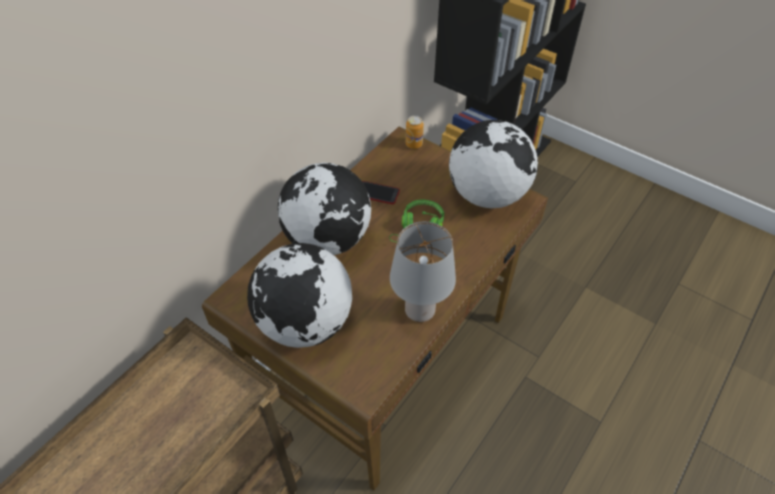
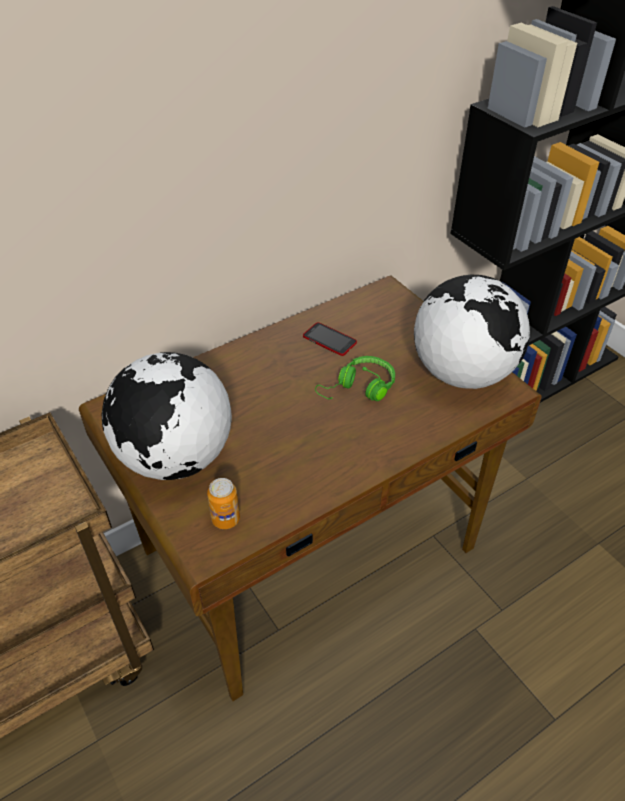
camera: 20 degrees right, 5 degrees down
(328, 240) = (248, 375): globe -> none
(414, 144) = (399, 297): can -> can (225, 519)
(420, 311) = (315, 482): grey table lamp -> none

